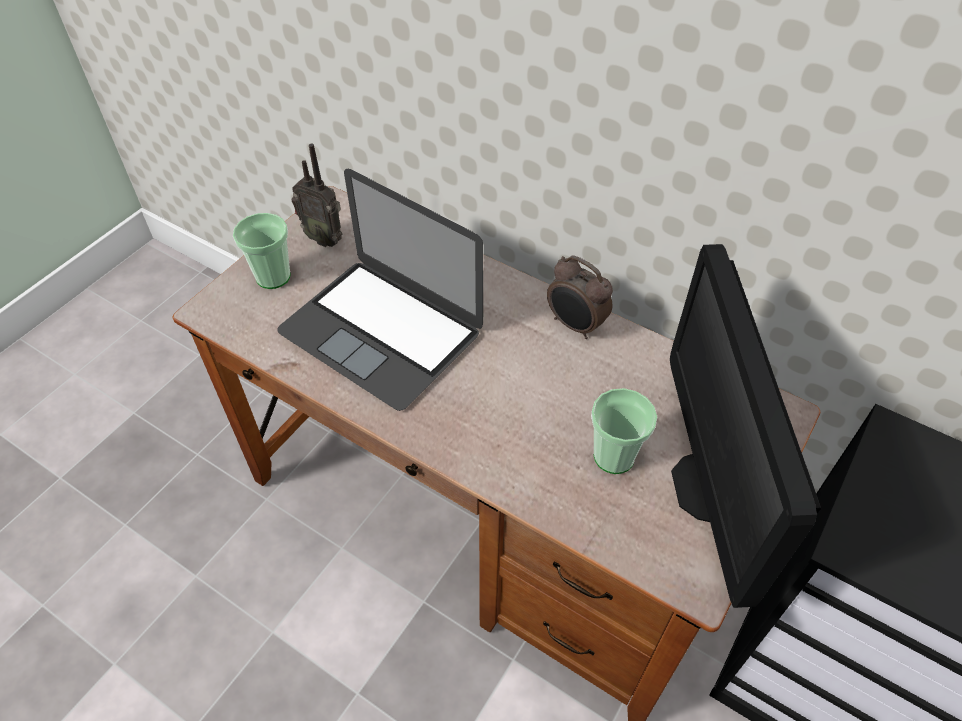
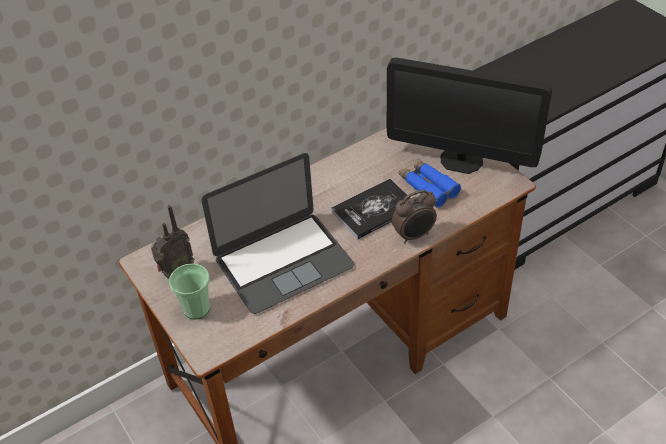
camera: 65 degrees left, 5 degrees down
(527, 401) = (374, 210): none -> book
(575, 325) = (330, 173): alarm clock -> alarm clock (414, 235)
(614, 456) = (428, 187): cup -> blue binoculars

